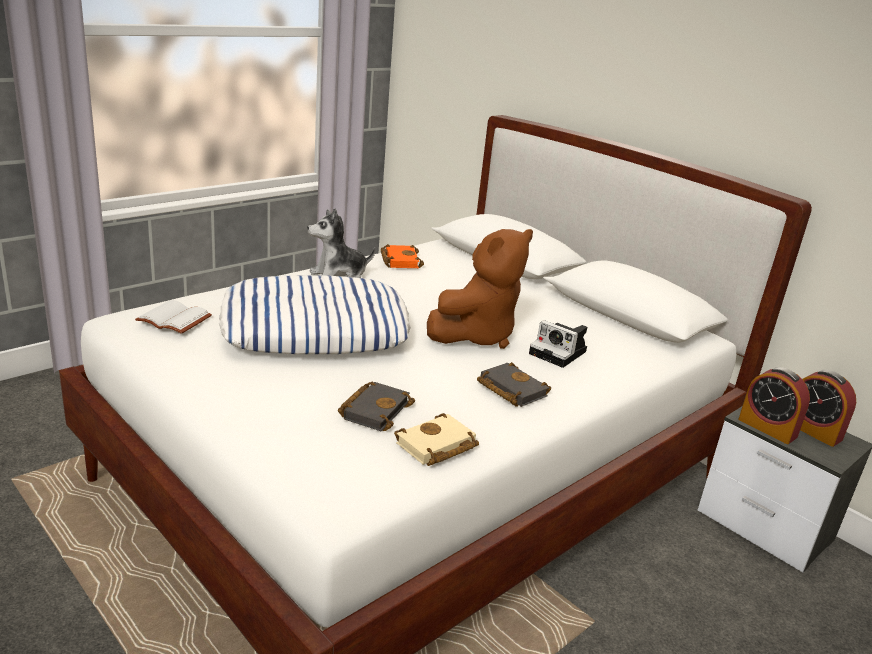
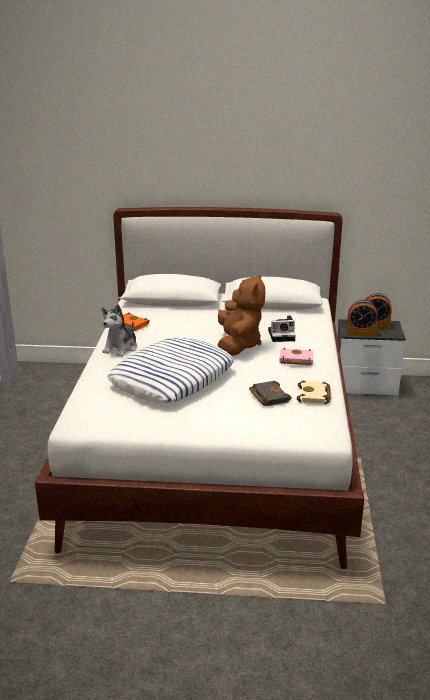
camera: 40 degrees left, 0 degrees up
(172, 320) = (103, 410): white book -> none
(509, 389) = (295, 360): black book -> pink book

